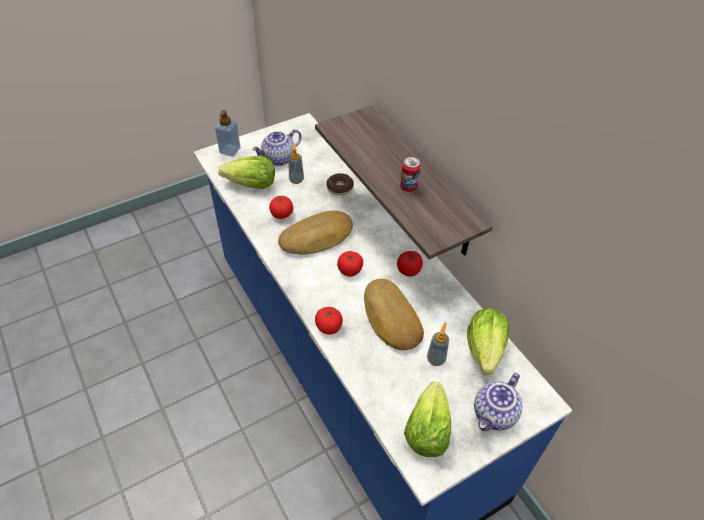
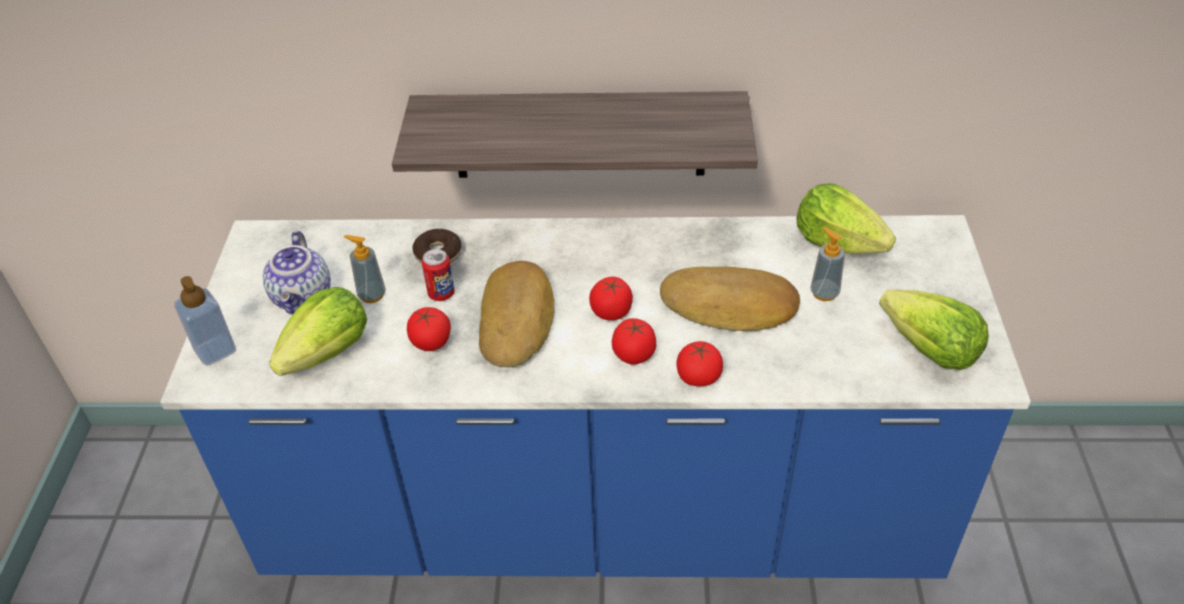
camera: 55 degrees left, 5 degrees down
(408, 187) = (617, 127): can -> can (441, 294)
(409, 270) = (659, 252): tomato -> tomato (634, 354)
(495, 415) = (938, 279): teapot -> none

